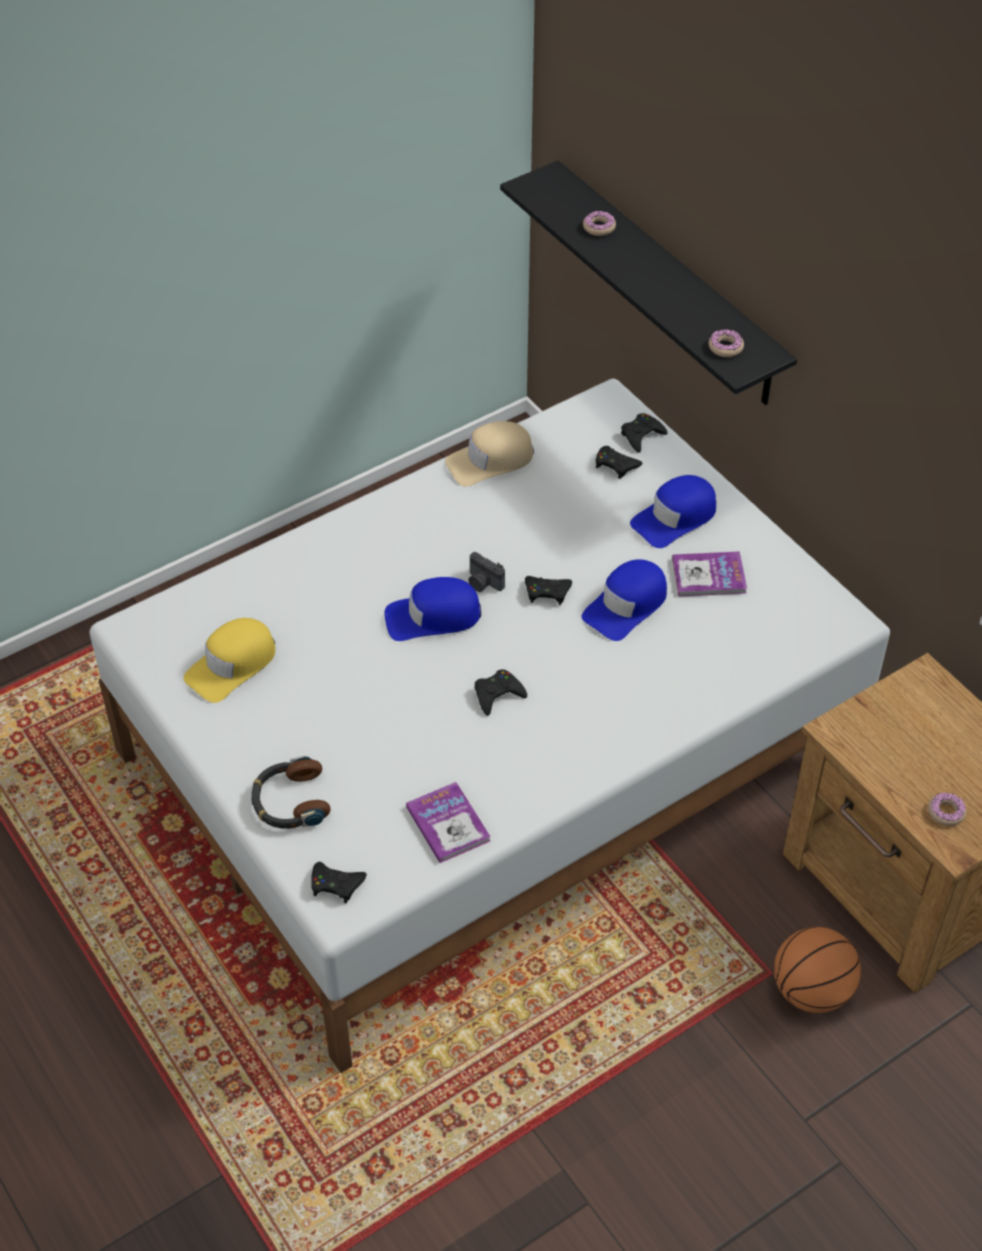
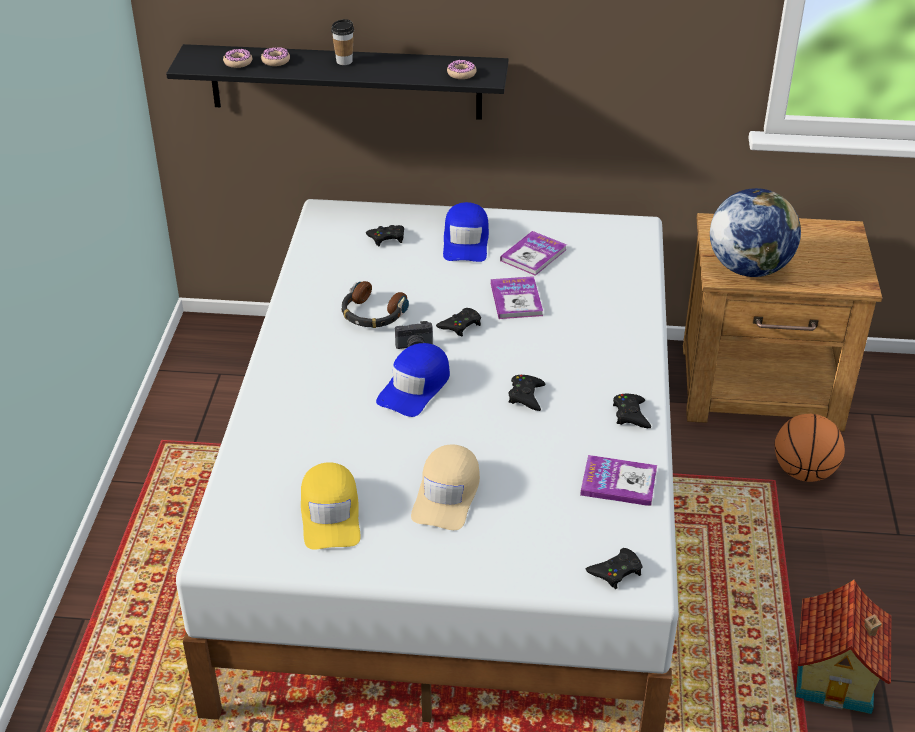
camera: 50 degrees left, 10 degrees down
(290, 801) = (507, 554): headphones -> headphones (372, 314)
(490, 461) = (305, 285): beige cap -> beige cap (447, 494)
(556, 1163) = (837, 676): none -> toy house
(626, 605) = (516, 299): blue cap -> book
(641, 435) = (376, 215): black game controller -> black game controller (631, 415)
(651, 266) = (344, 61): none -> cup
(875, 744) = (748, 268): none -> globe
(946, 812) = (829, 272): donut -> donut (238, 62)

